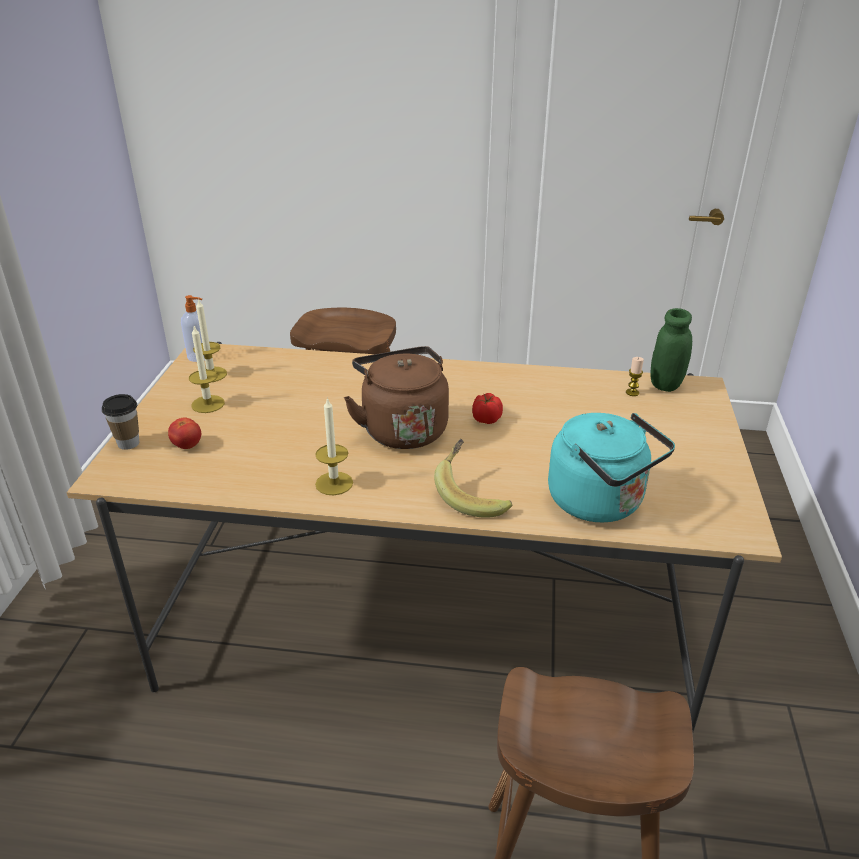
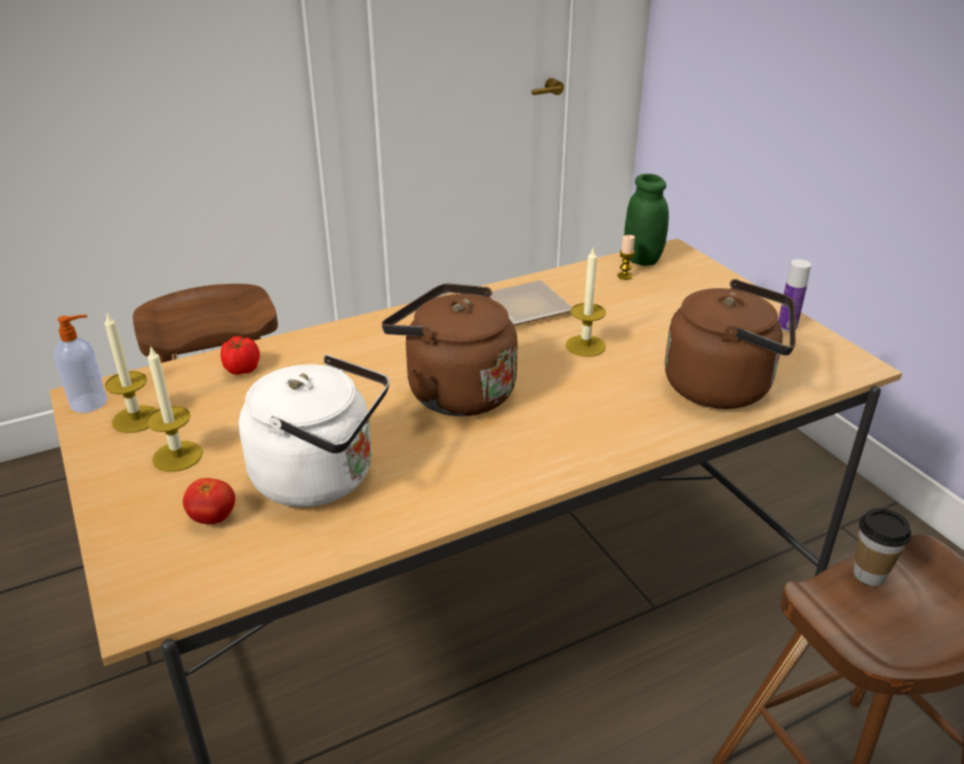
camera: 35 degrees left, 0 degrees up
(128, 443) = (121, 551): cup -> cup (869, 574)
(265, 448) = (322, 477): none -> white kettle
(334, 483) = (454, 481): candle -> candle (585, 346)
(473, 495) = (608, 429): banana -> none
(486, 419) = (526, 350): tomato -> tomato (241, 369)
(526, 391) = (530, 308): none -> plate
(601, 503) = (724, 387): turquoise kettle -> brown kettle
(722, 480) = (787, 326): none -> bottle

